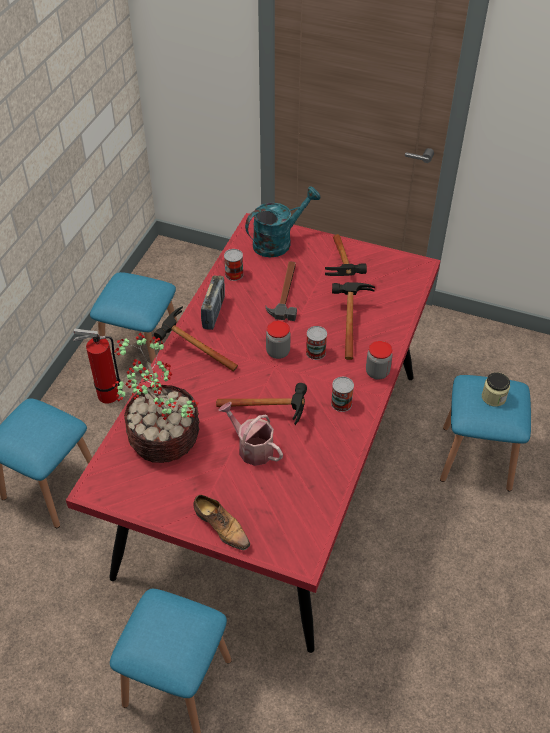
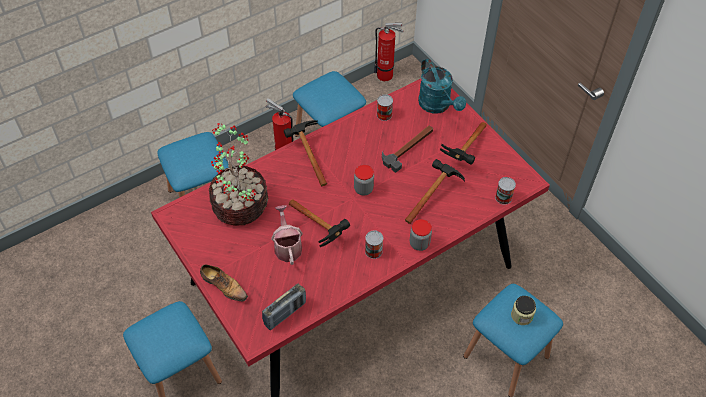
camera: 35 degrees right, 5 degrees up
(150, 265) = (387, 75): none -> fire extinguisher
(214, 313) = (345, 136): radio -> radio (285, 313)
(221, 526) = (224, 286): shoe -> shoe turned 45 degrees counterclockwise
(278, 241) = (437, 106): turquoise watering can -> turquoise watering can turned 60 degrees clockwise
(315, 352) = (389, 204): can -> can (503, 197)

